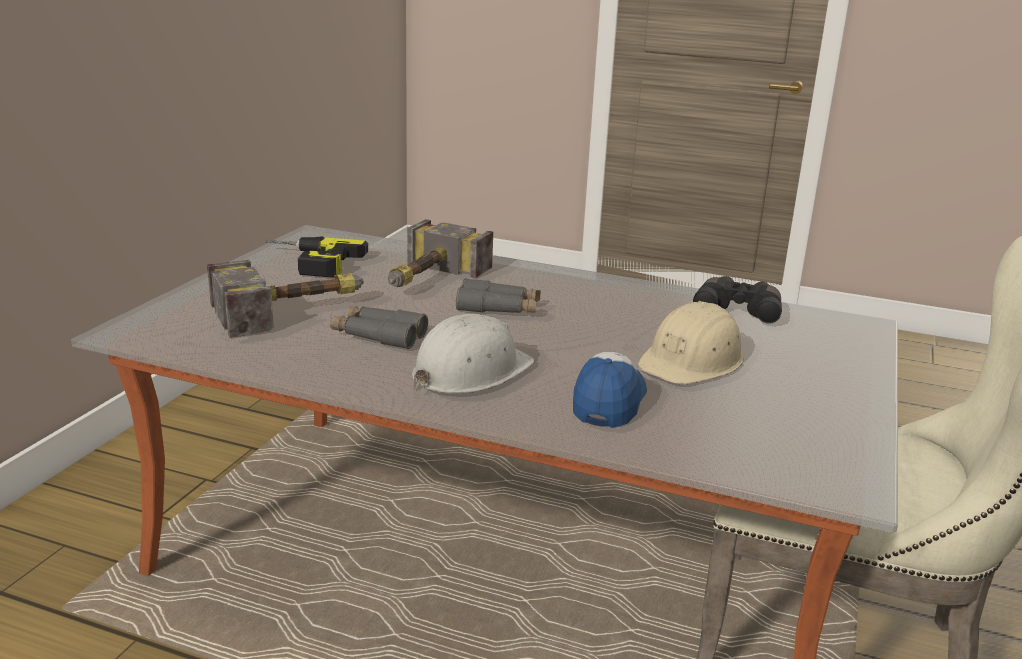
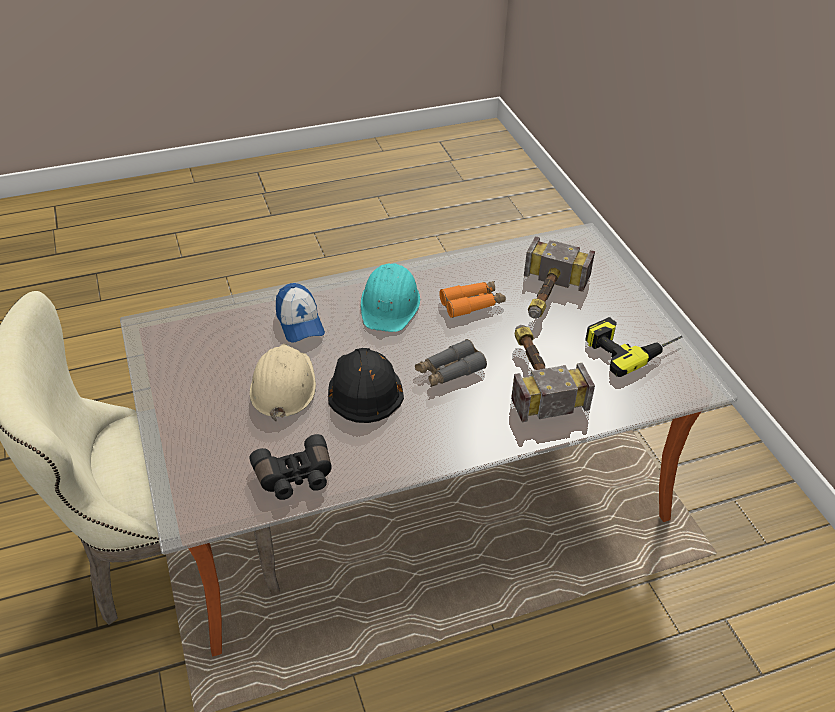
camera: 140 degrees right, 20 degrees up
(378, 336) = (472, 304): grey binoculars -> orange binoculars
(470, 371) = (390, 304): white hard hat -> turquoise hard hat
(602, 330) = (364, 387): none -> black hard hat

